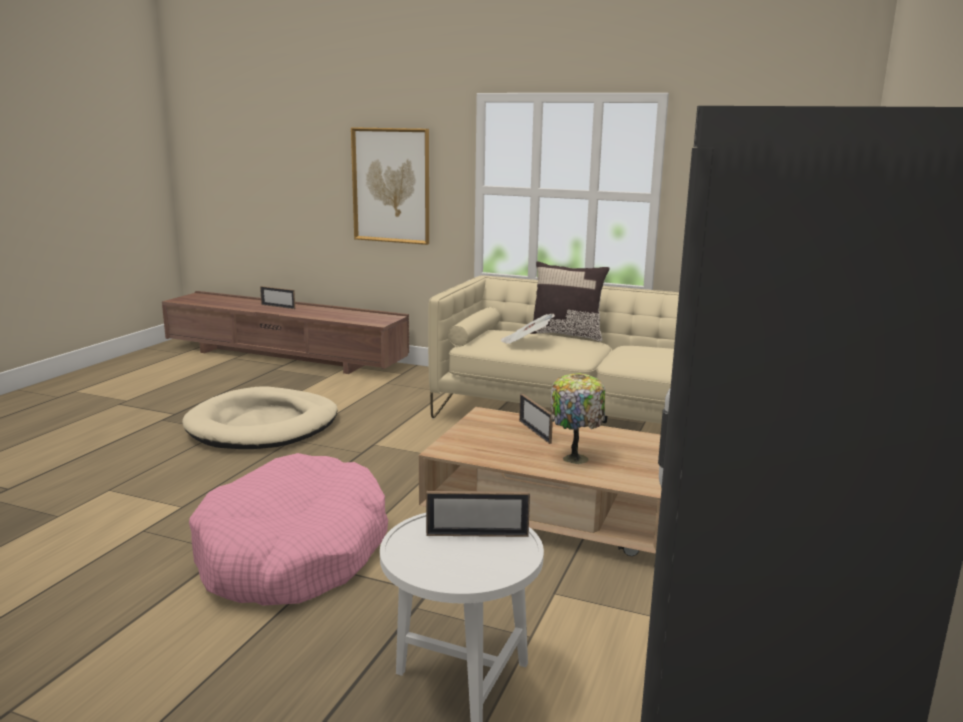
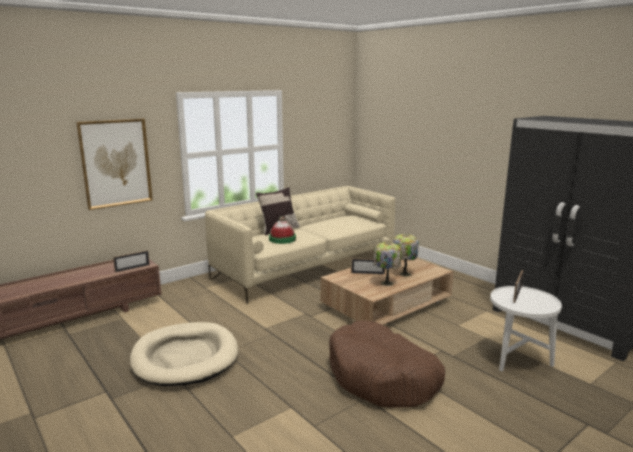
camera: 60 degrees left, 0 degrees up
(278, 306) = (31, 285): picture frame -> picture frame (132, 268)
(293, 553) = (382, 377): pink dog bed -> brown dog bed
(508, 451) = (386, 283): none -> table lamp
(526, 343) = (282, 239): newspaper -> hat

